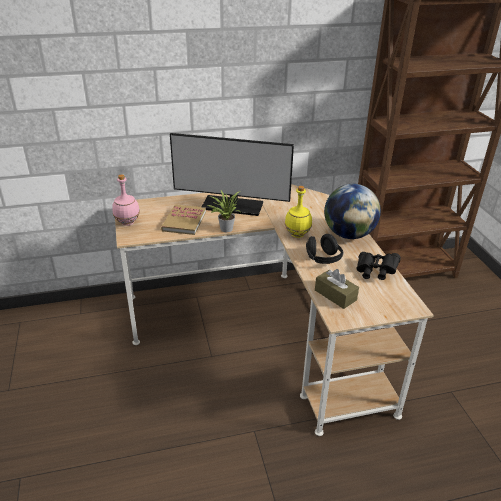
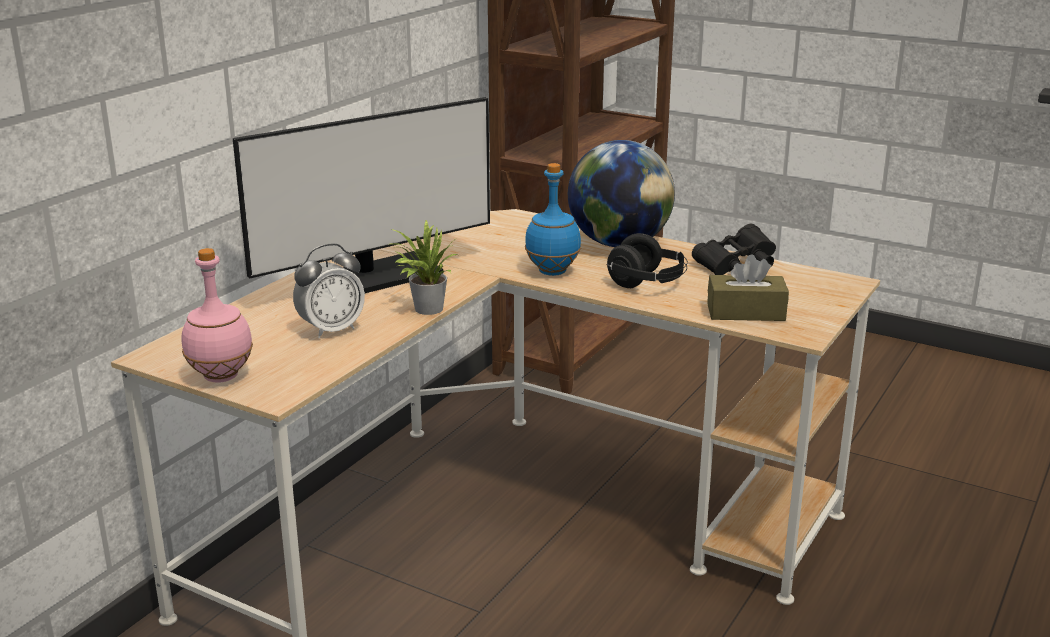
camera: 45 degrees left, 10 degrees down
(184, 221) = (331, 330): book -> alarm clock
(297, 235) = (553, 272): yellow bottle -> blue bottle

